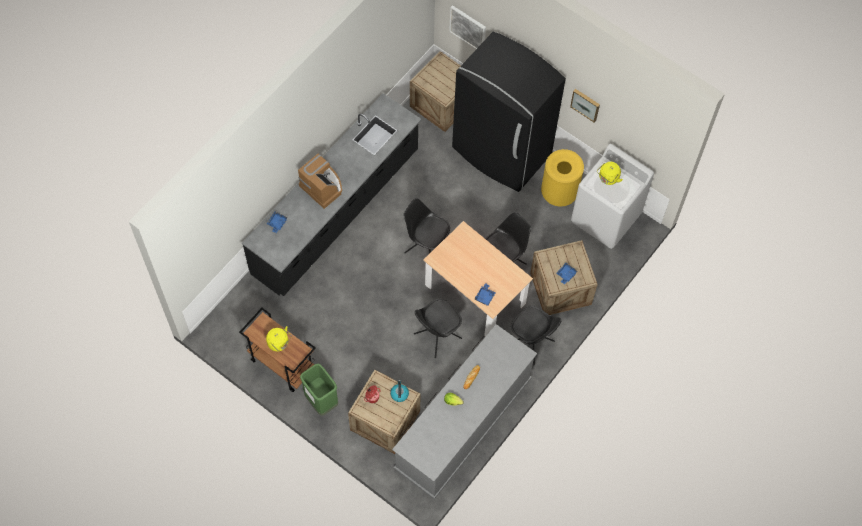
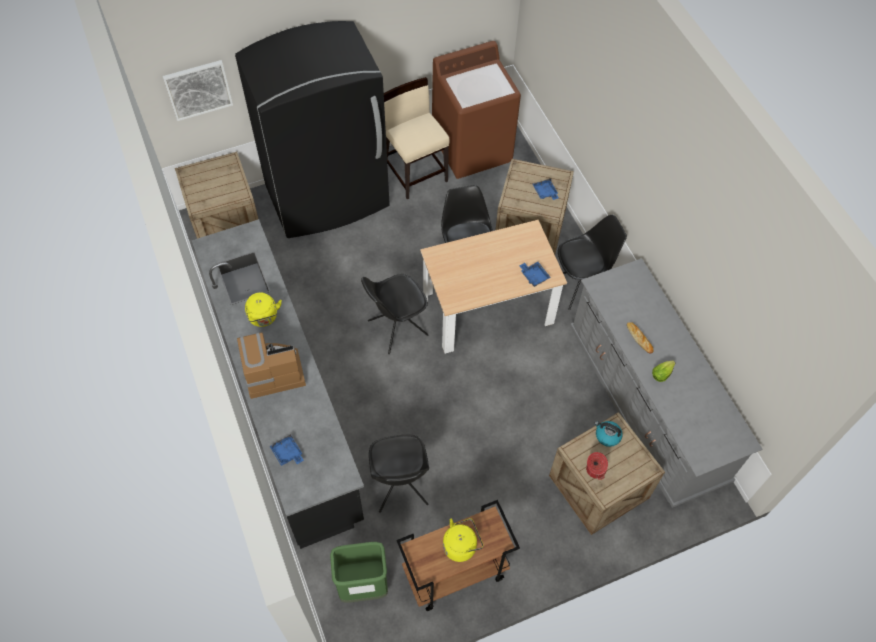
camera: 60 degrees left, 5 degrees down
(321, 401) = (533, 550): green trash can -> green trash can (363, 586)
(436, 336) = (518, 375): black chair -> black chair (400, 487)
(559, 193) = (415, 172): yellow trash can -> beige chair
(585, 104) = (386, 36): picture -> none
(606, 218) = (472, 148): white washing machine -> brown washing machine
(608, 178) = (470, 85): yellow kettle -> yellow kettle (264, 318)

